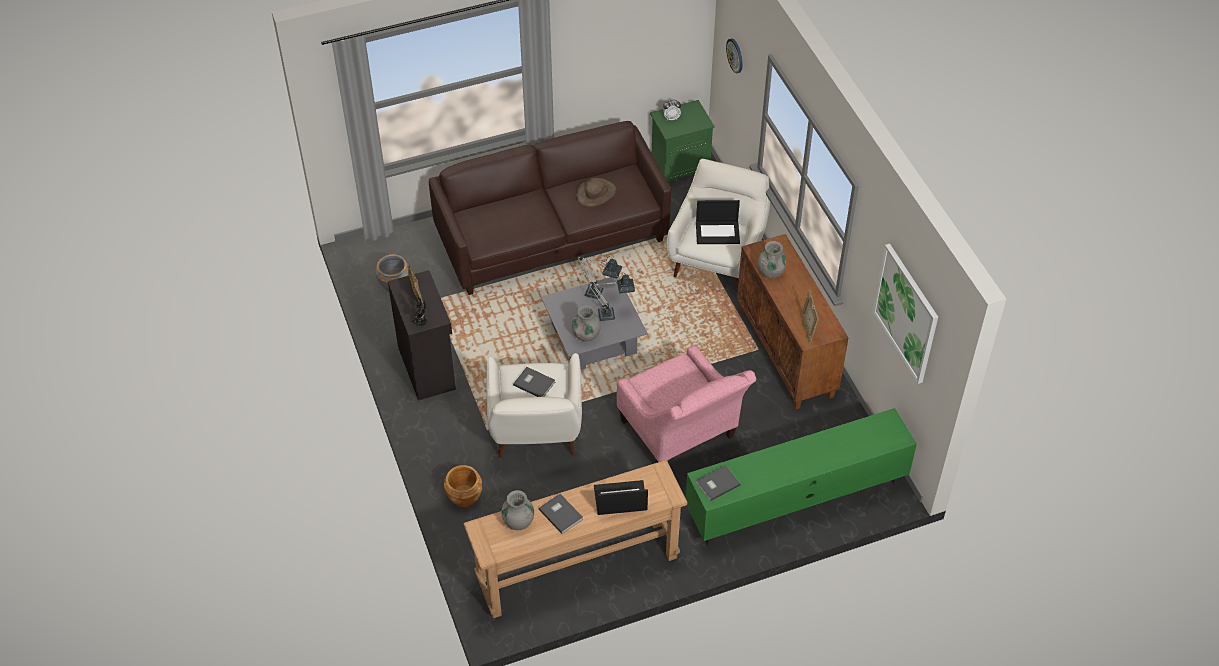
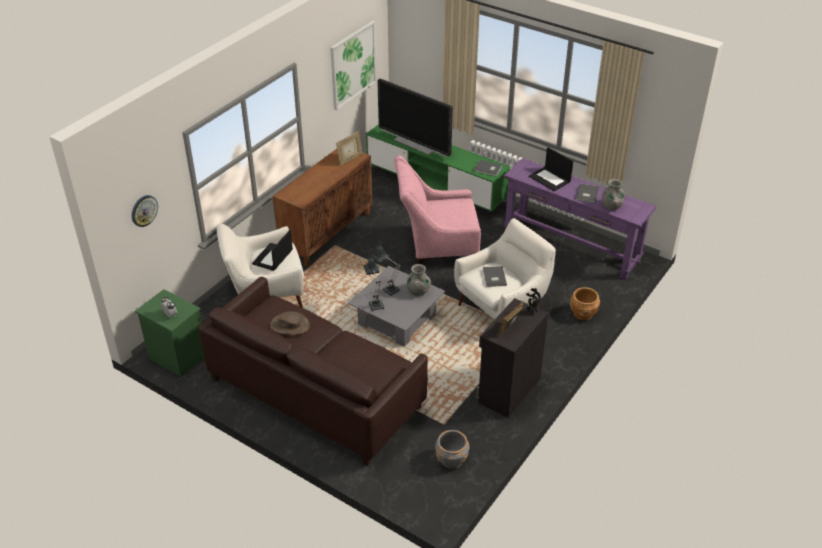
camera: 125 degrees left, 10 degrees down
(577, 567) = (571, 245): brown console table -> purple console table
(681, 435) = (436, 247): pink armchair -> pink armchair turned 120 degrees counterclockwise
(718, 232) = (272, 257): laptop -> laptop turned 120 degrees counterclockwise
(770, 272) = (315, 188): grey vase -> none
(830, 443) = (415, 144): none -> television

